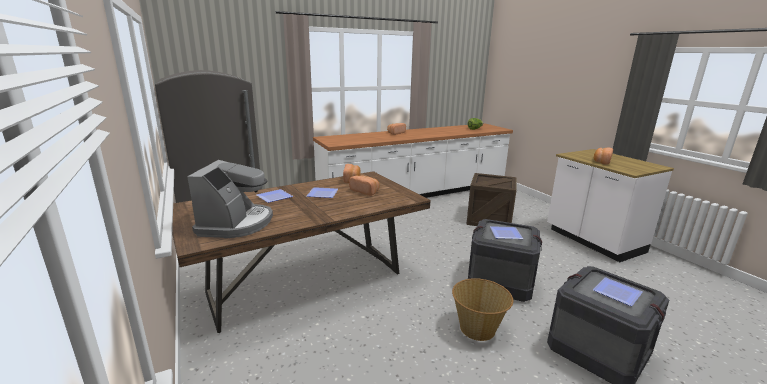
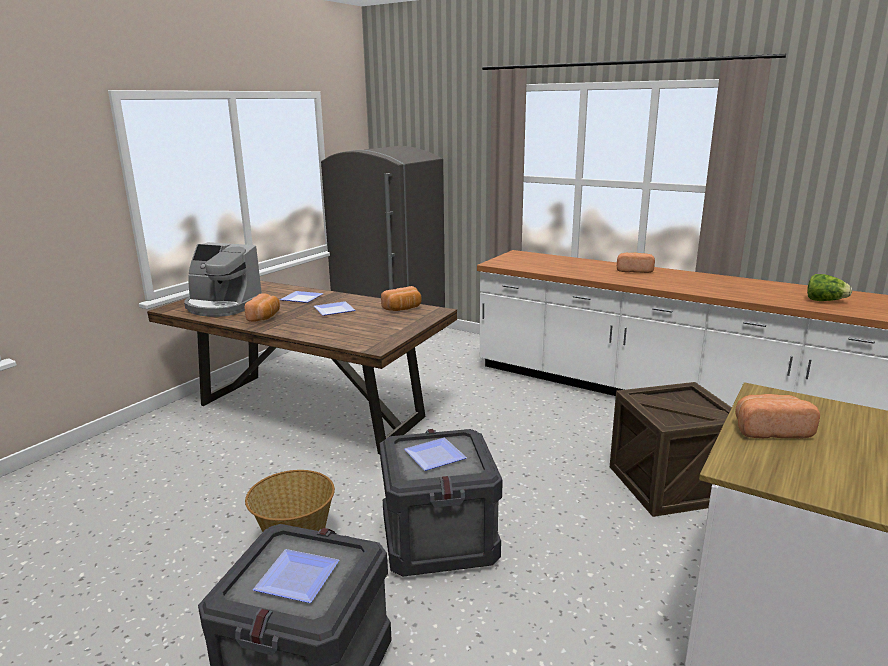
camera: 60 degrees right, 0 degrees up
(236, 223) = (222, 306): coffee machine -> coffee machine turned 45 degrees clockwise
(365, 191) = (368, 323): bread -> bread (265, 317)

